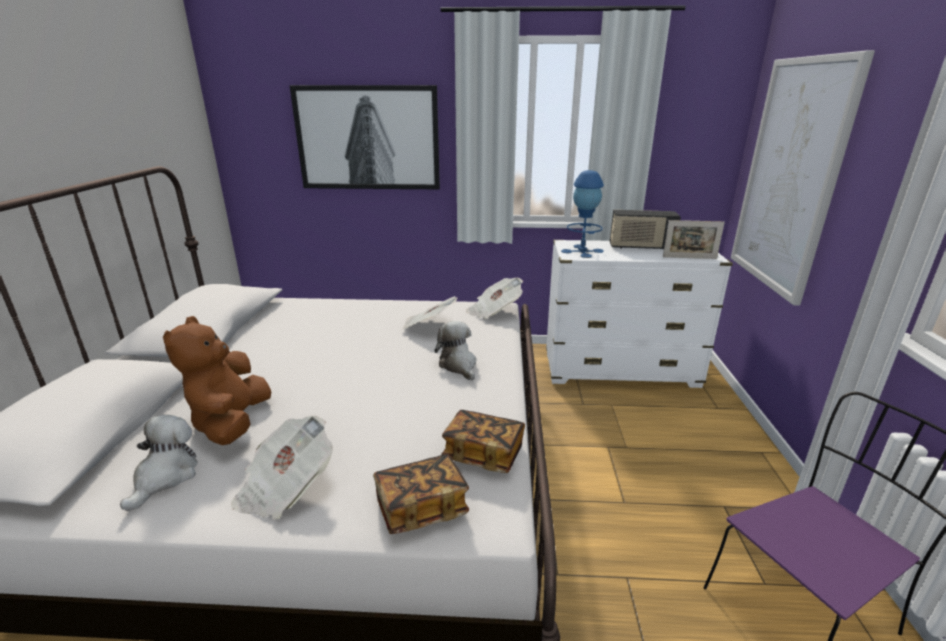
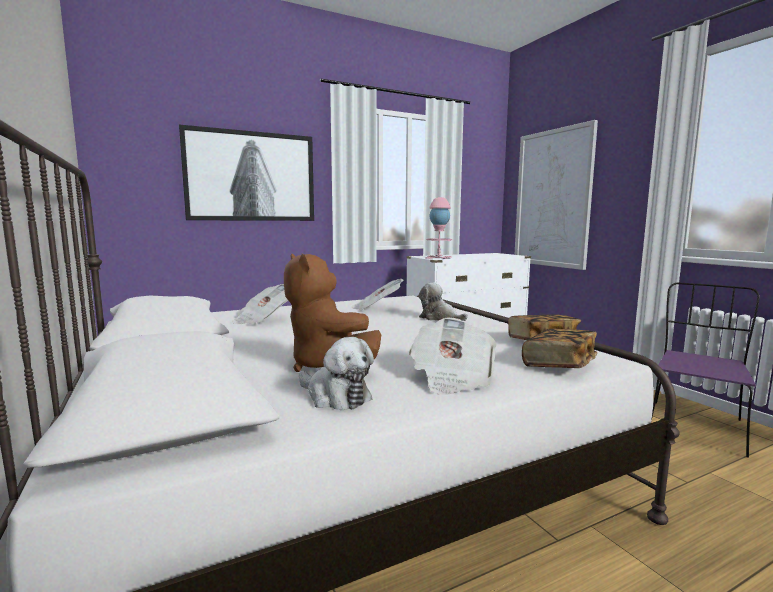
camera: 30 degrees left, 15 degrees down
(165, 476) = (335, 396): plush toy -> plush toy turned 150 degrees clockwise
(494, 311) = (408, 298): newspaper -> newspaper (263, 319)
(582, 251) = (438, 257): blue table lamp -> pink table lamp
(640, 247) = (468, 255): radio -> none
(689, 258) = (505, 256): picture frame -> none

